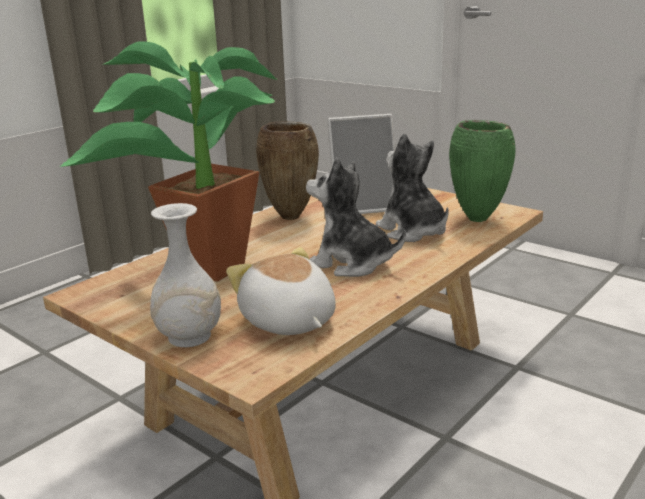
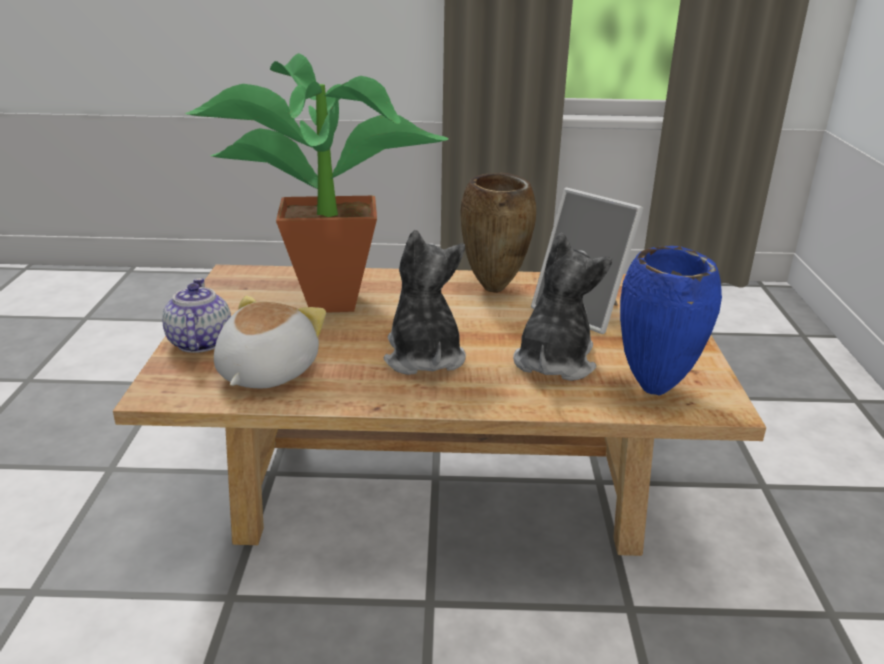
camera: 50 degrees right, 5 degrees up
(189, 337) = (199, 342): white vase -> teapot
(479, 219) = (656, 390): green vase -> blue vase

